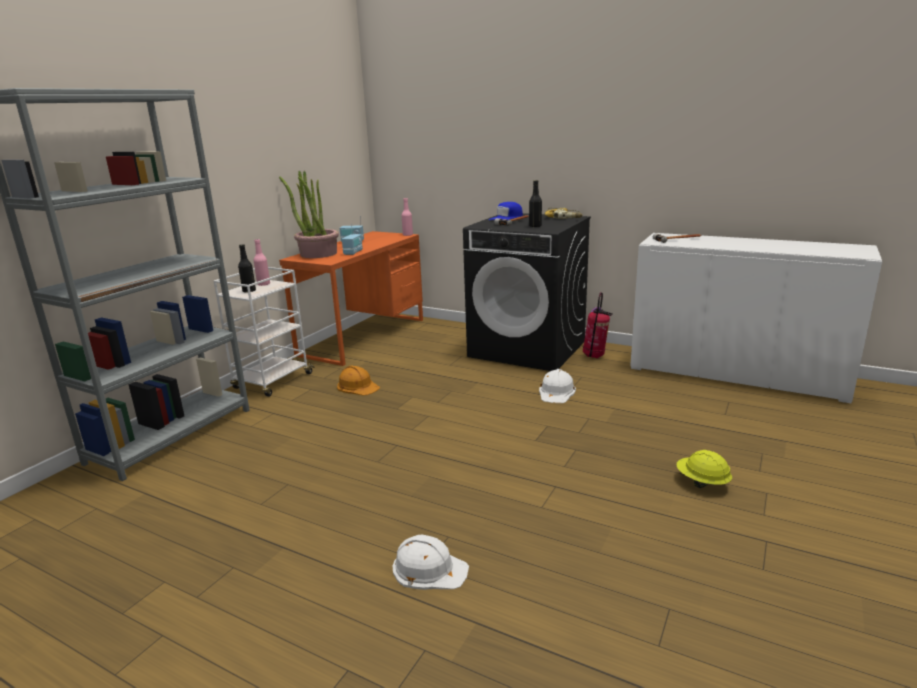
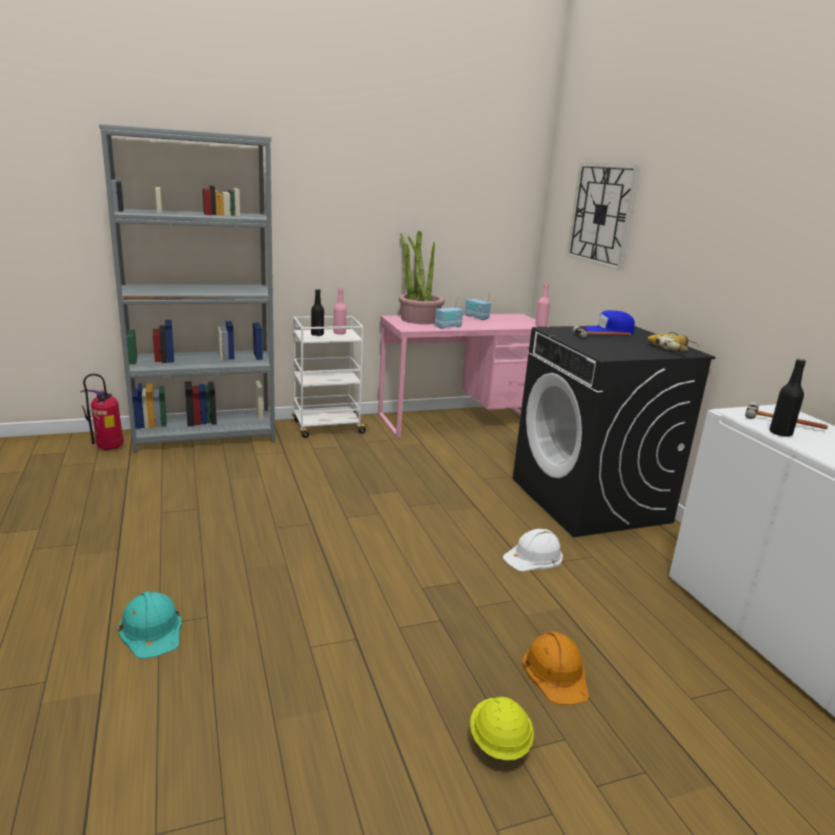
camera: 40 degrees right, 0 degrees up
(357, 386) = (375, 460): orange hard hat -> orange hard hat (556, 673)
(363, 337) = (458, 421): orange desk -> pink desk
(429, 569) = (152, 630): white hard hat -> turquoise hard hat
(445, 133) = (602, 214): none -> wall clock
(535, 226) = (606, 347): black bottle -> black bottle (780, 433)
(594, 357) = (651, 544): fire extinguisher -> fire extinguisher (108, 448)

